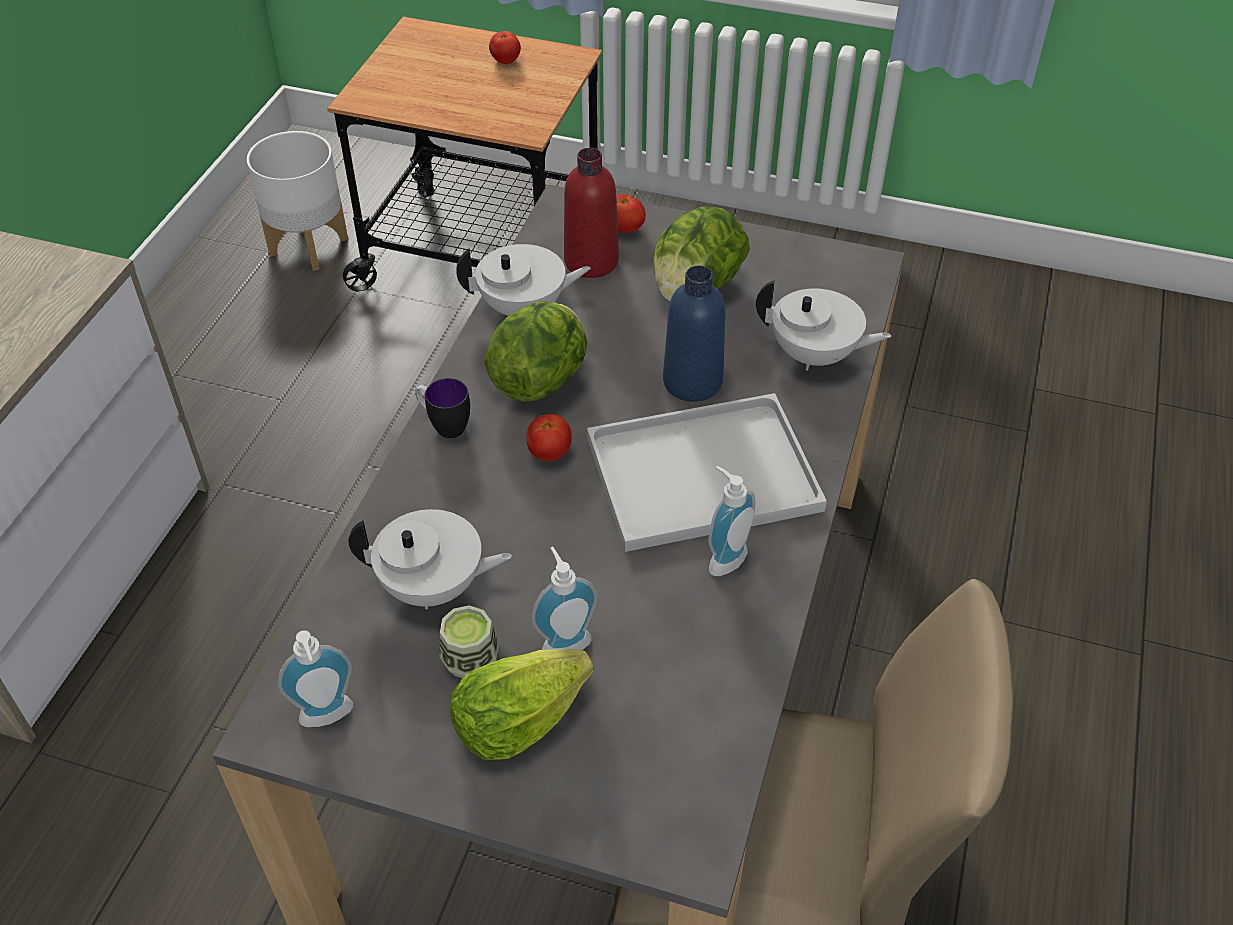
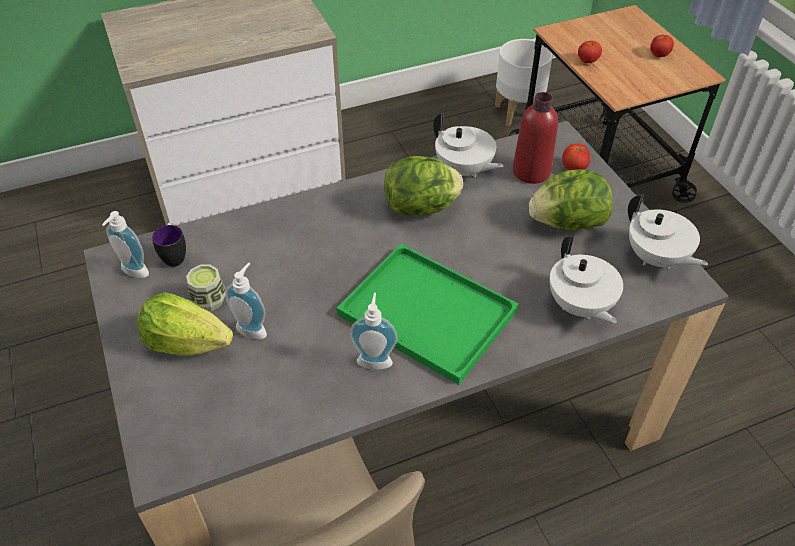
camera: 50 degrees right, 0 degrees up
(433, 587) = (242, 258): white teapot -> white teapot (656, 258)
(444, 425) = (349, 195): mug -> mug (175, 255)
(549, 453) = (374, 243): tomato -> tomato (587, 61)
(692, 382) = (491, 266): blue bottle -> none
(706, 471) = (431, 313): white tray -> green tray

